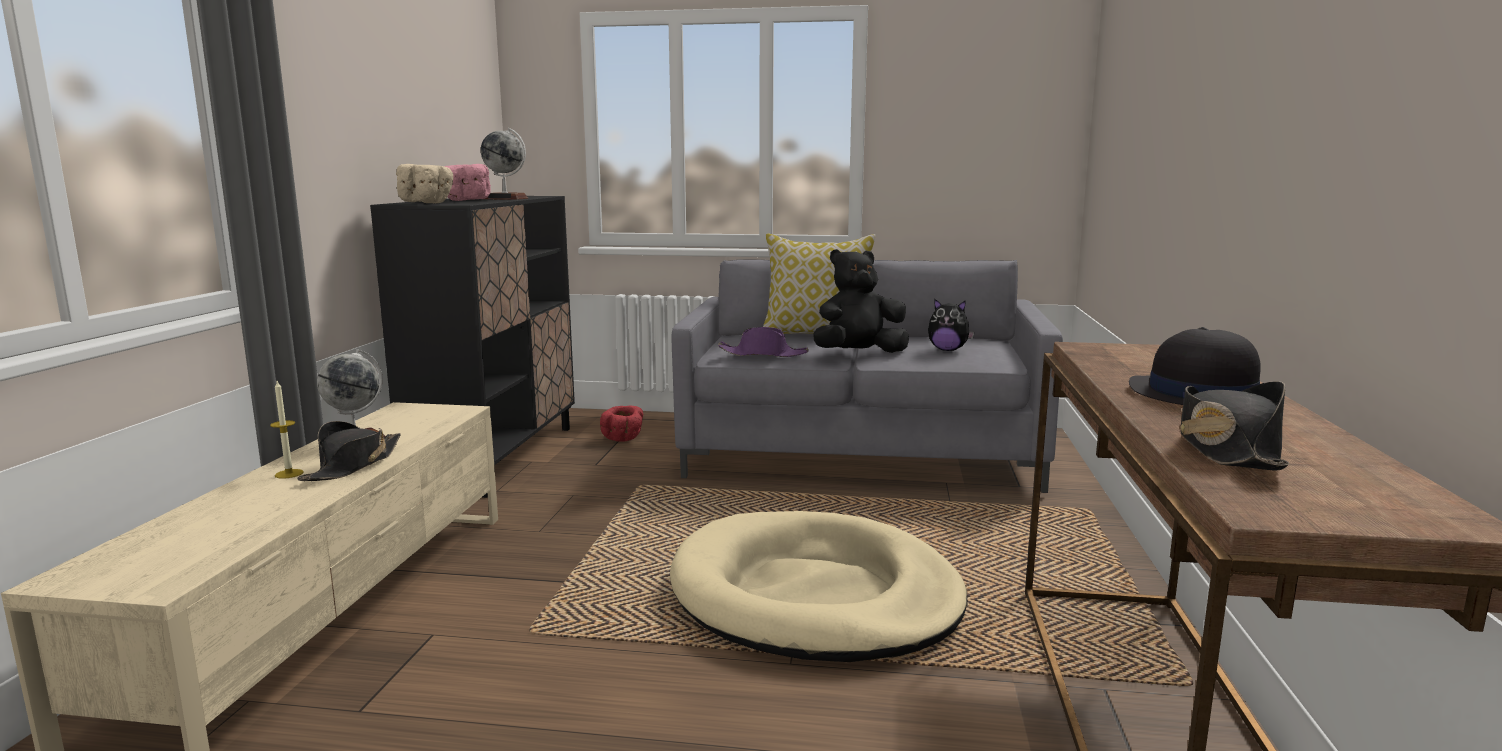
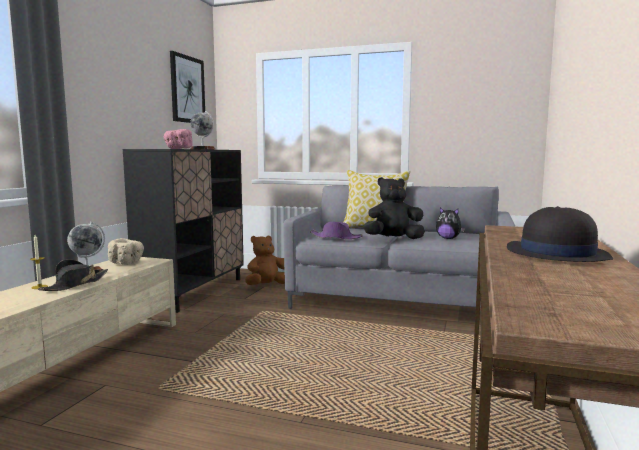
camera: 10 degrees right, 5 degrees down
(427, 203) = (153, 148): beige bowl -> beige bowl (127, 263)
(458, 82) = (187, 89): none -> picture
(624, 438) = (267, 286): red bowl -> brown plush toy
(814, 595) = (335, 381): beige dog bed -> none
(1227, 449) = (544, 283): black hat -> none

